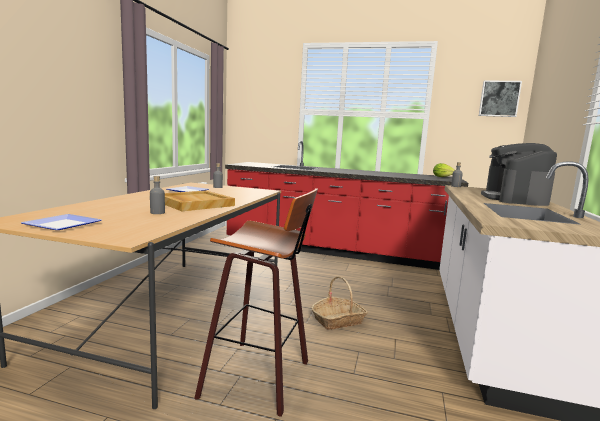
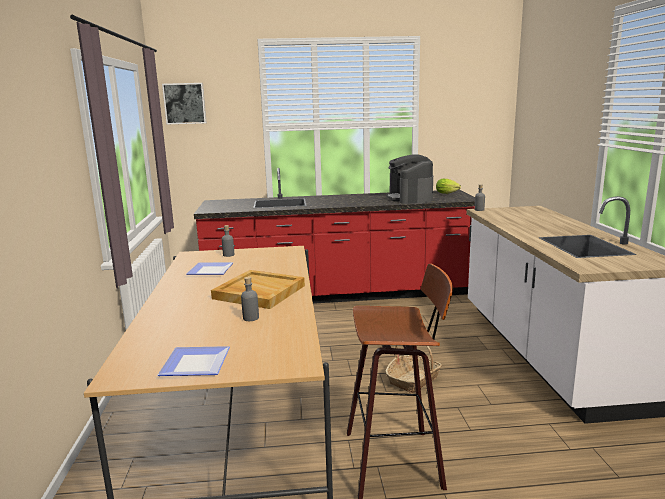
camera: 20 degrees left, 5 degrees up
(499, 99) = (487, 99): picture -> picture (185, 103)
(514, 199) = (551, 224): coffee machine -> coffee machine (410, 198)

